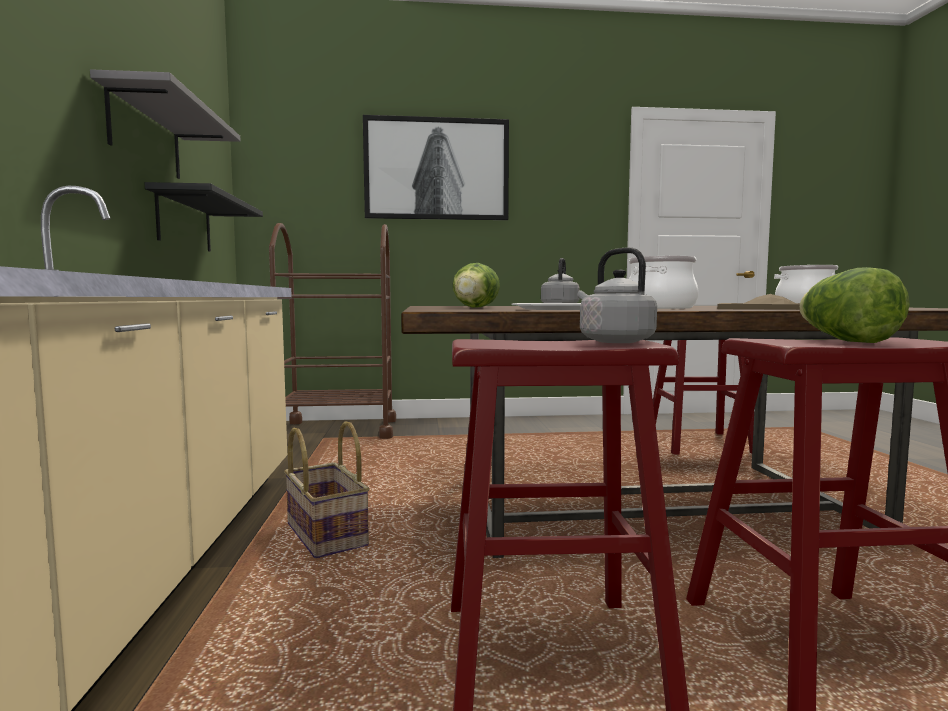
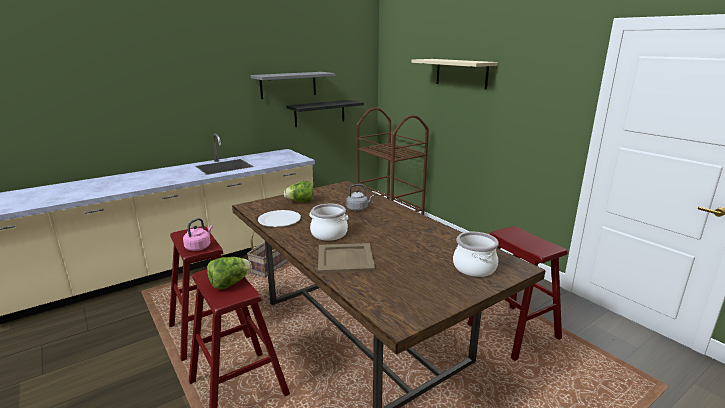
camera: 60 degrees right, 15 degrees up
(437, 169) = (461, 73): picture -> beige shelf
(613, 341) = (199, 247): grey kettle -> pink kettle

